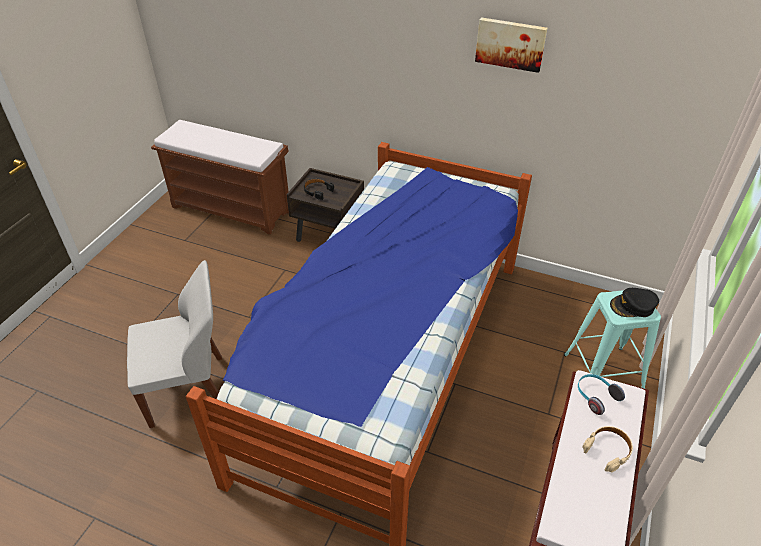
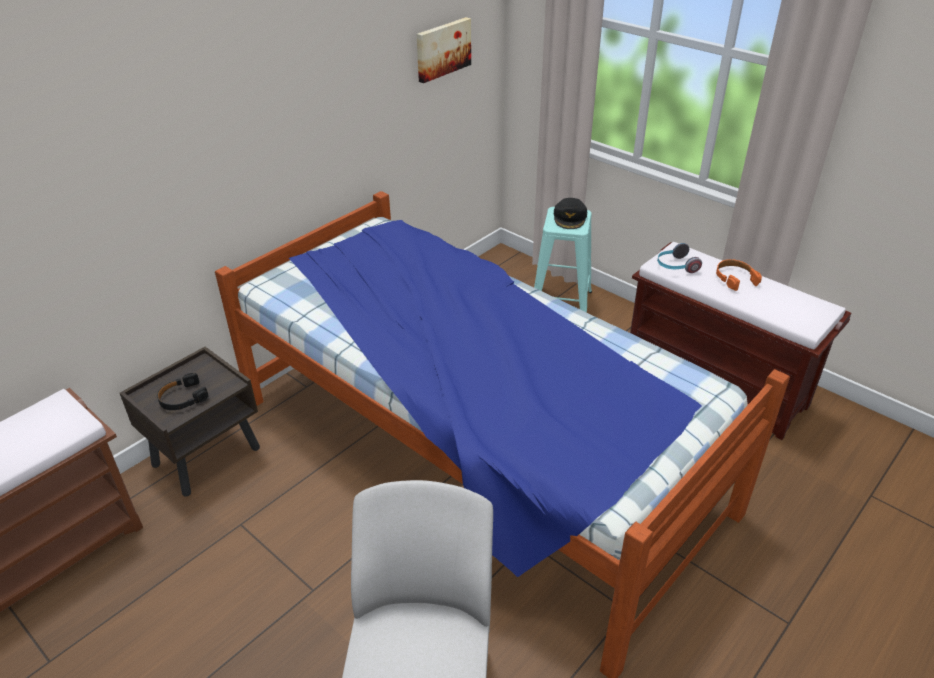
camera: 70 degrees left, 5 degrees down
(510, 44) = (320, 50): picture -> picture (442, 49)
(608, 450) = (735, 278): beige headphones -> orange headphones

